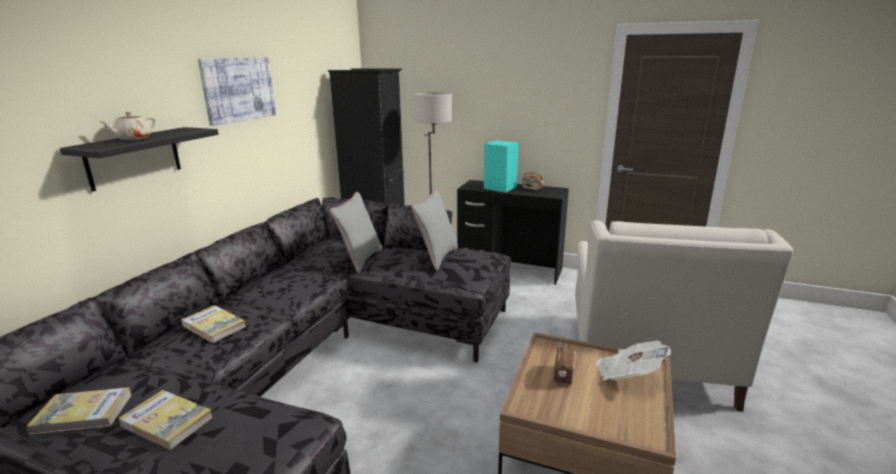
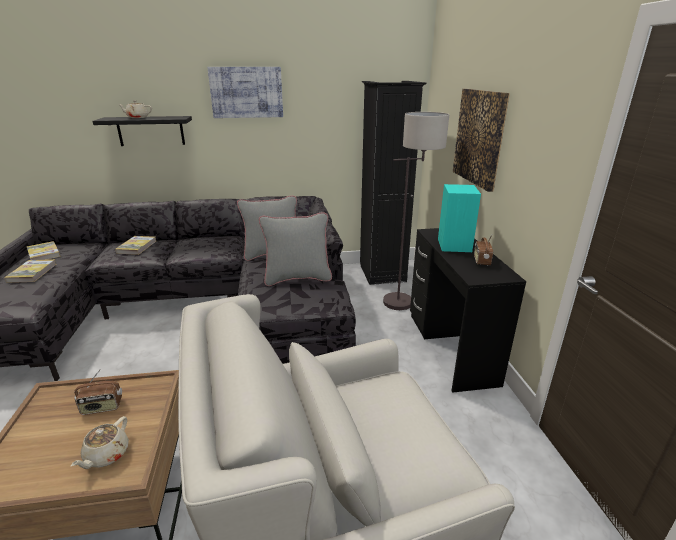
camera: 60 degrees right, 5 degrees up
(474, 107) = (479, 137): none -> picture
(628, 375) = (106, 455): newspaper -> beige teapot

